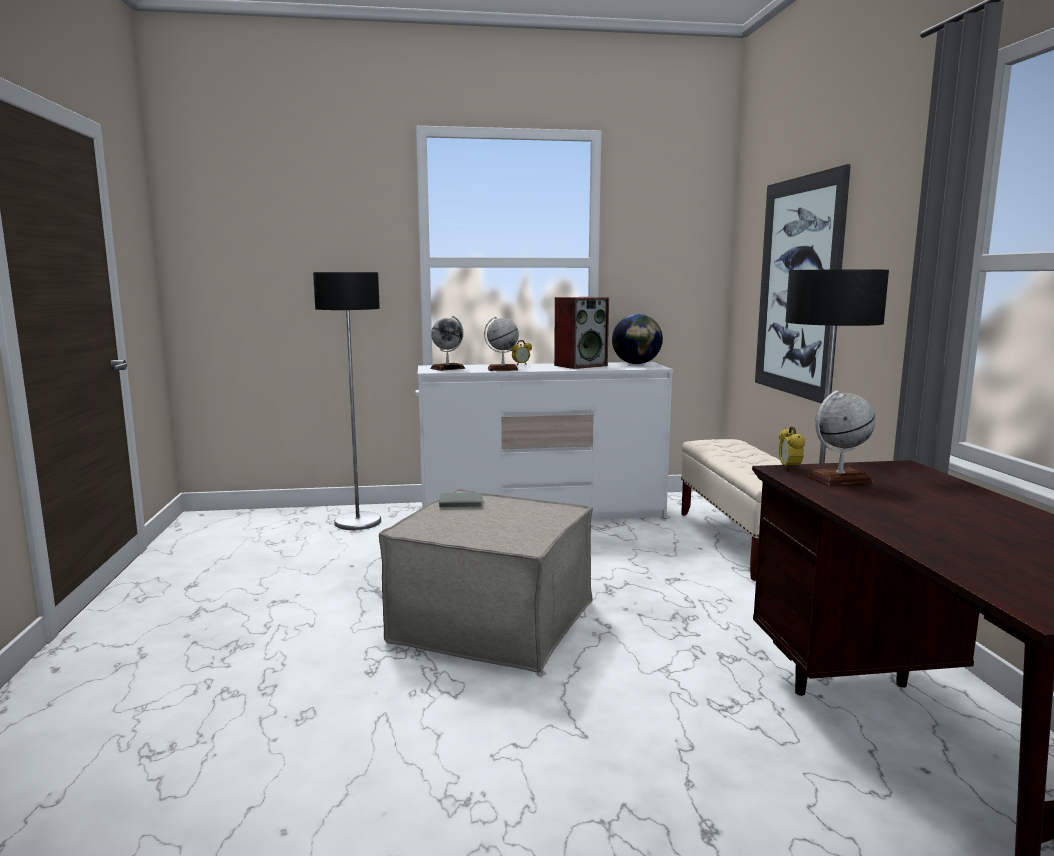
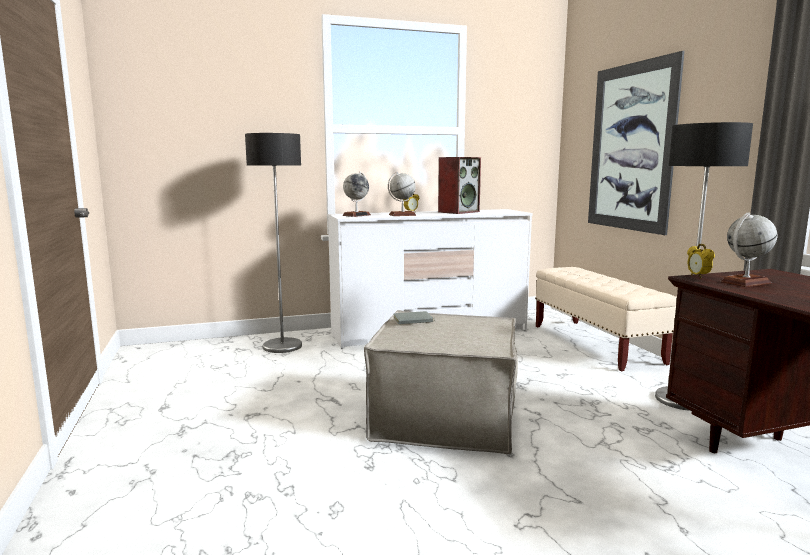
camera: 10 degrees left, 0 degrees up
(636, 364) = (499, 210): globe -> none

